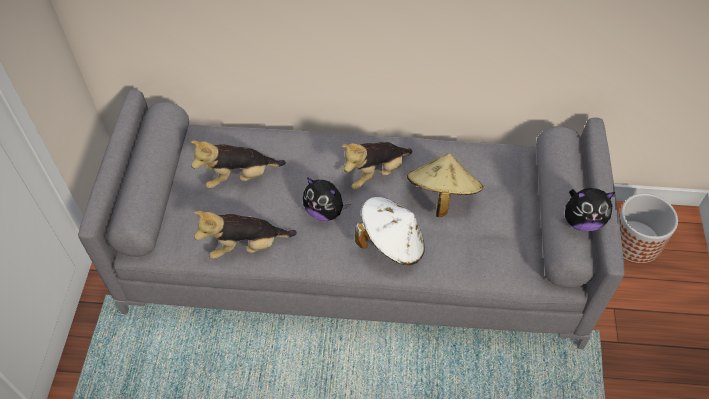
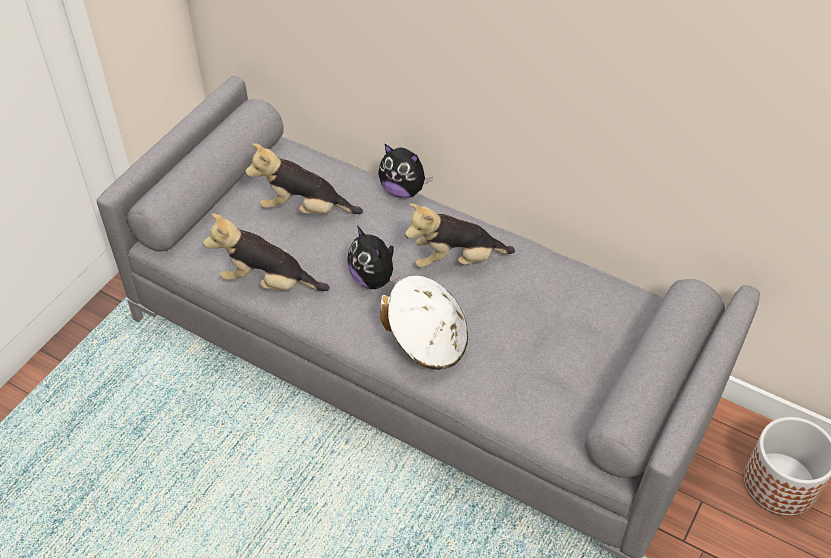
camera: 25 degrees right, 5 degrees down
(441, 196) = (518, 312): beige hat -> none
(582, 221) = (655, 396): plush toy -> plush toy (403, 190)

